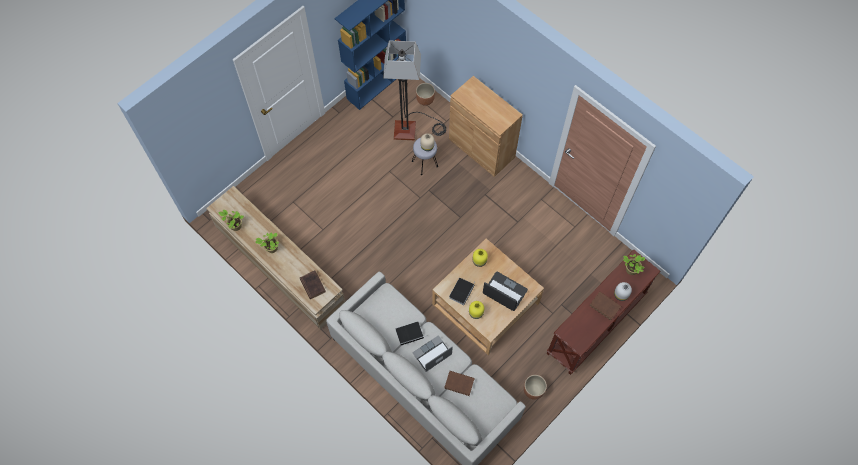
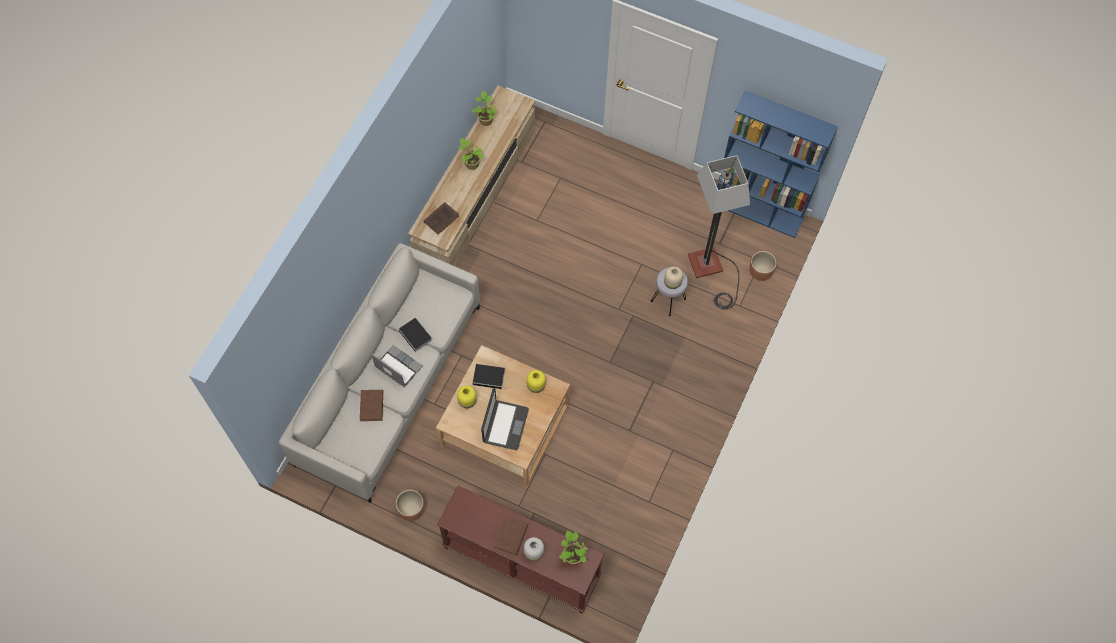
camera: 70 degrees right, 0 degrees up
(481, 148) = (718, 358): brown cabinet -> none

